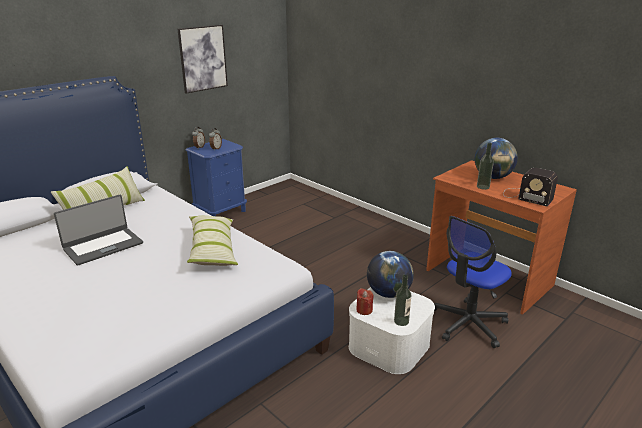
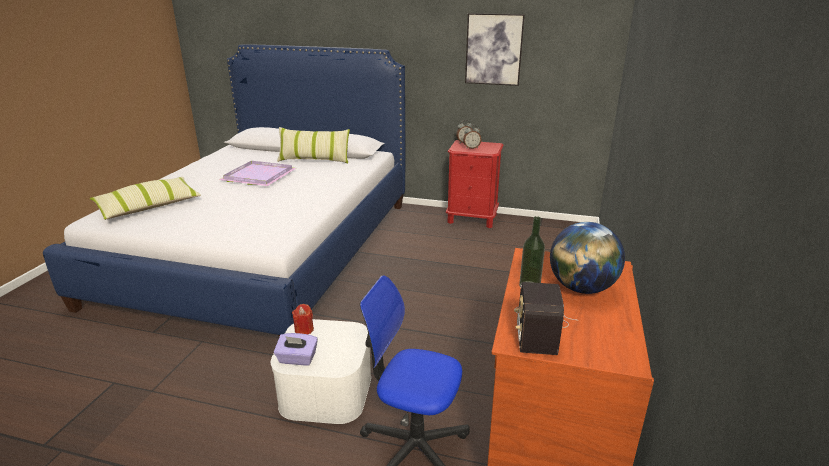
camera: 60 degrees right, 0 degrees up
(103, 246) = (260, 176): laptop -> purple tray
(213, 249) = (286, 208): pillow -> pillow (149, 207)
(221, 212) = (472, 219): blue nightstand -> red nightstand
(388, 293) = (347, 336): globe -> none
(401, 321) = (297, 359): bottle -> purple tissue box

